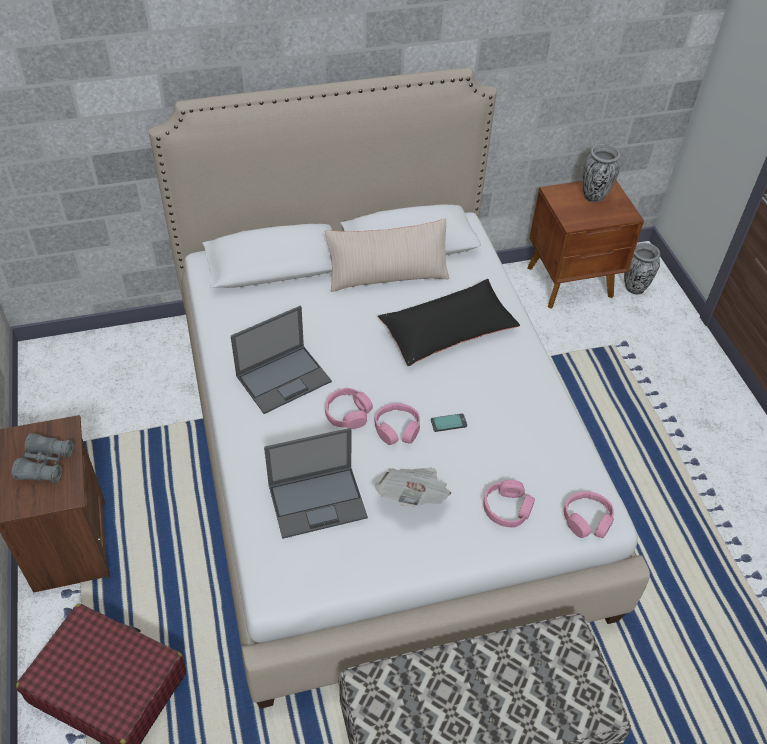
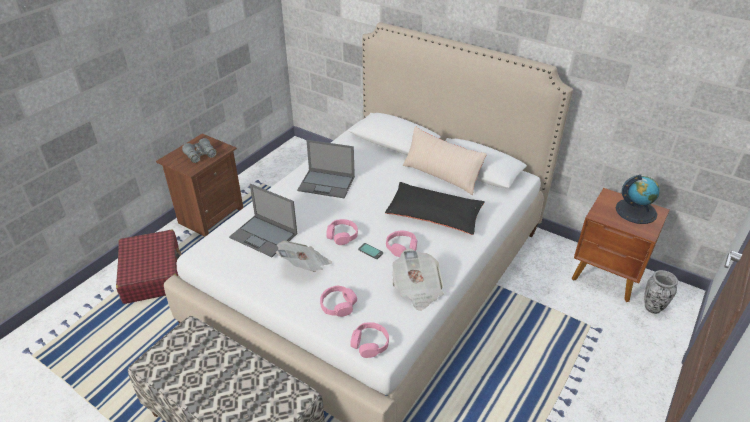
camera: 50 degrees right, 10 degrees down
(348, 413) = (331, 214): pink headphones -> pink headphones (401, 247)
(546, 427) = (417, 289): none -> newspaper
(594, 196) = (636, 211): vase -> globe

